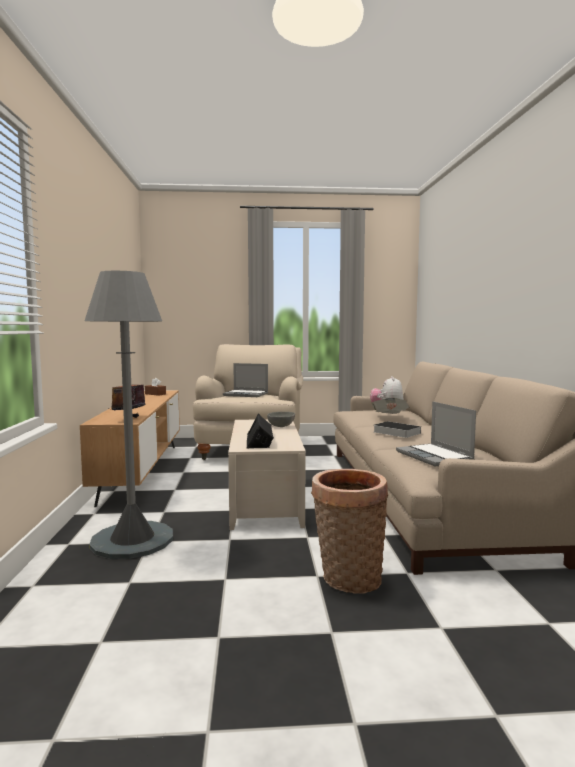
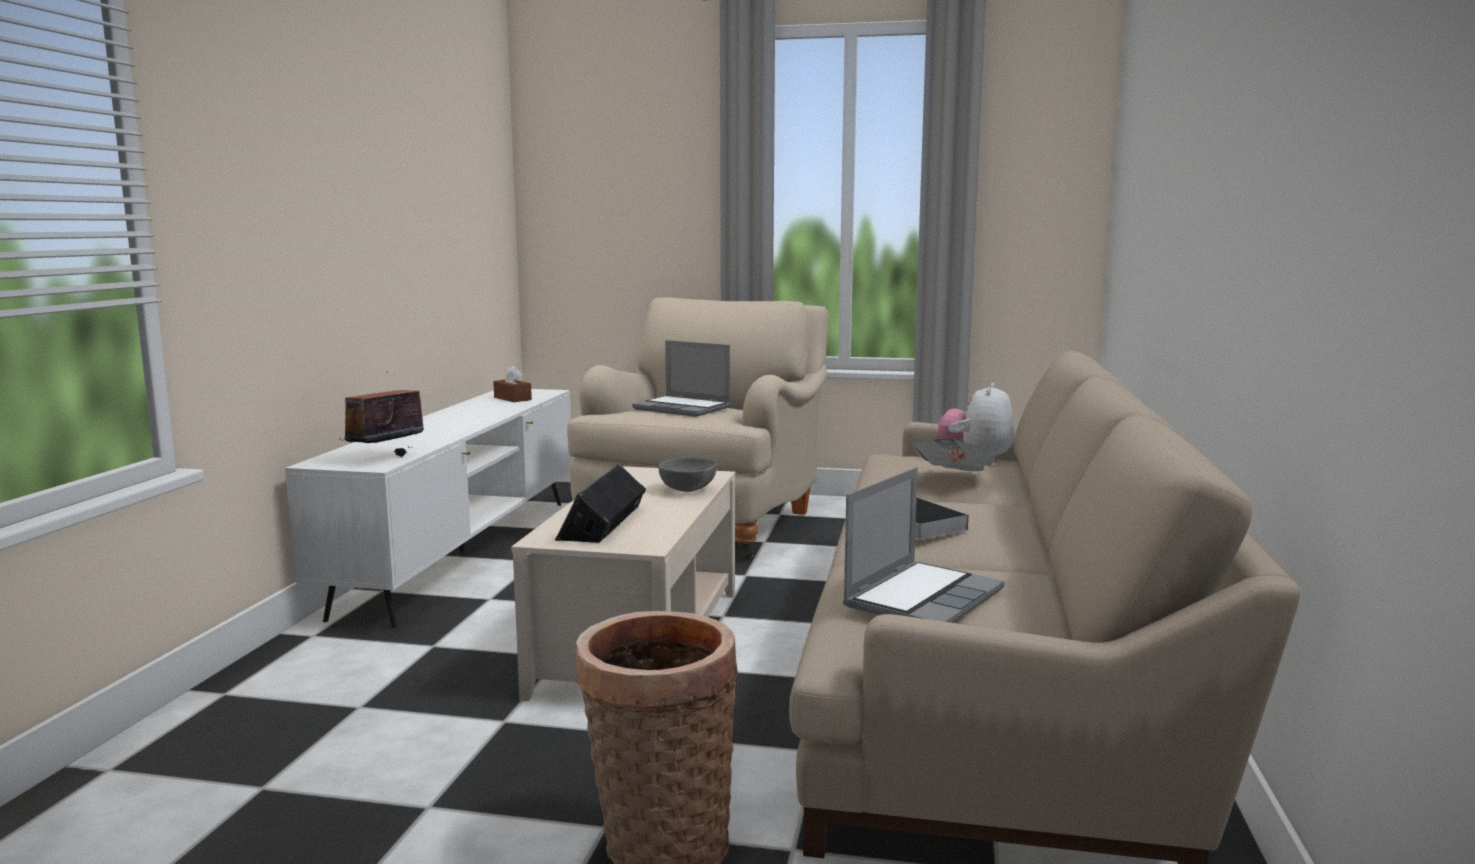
camera: 15 degrees right, 5 degrees up
(132, 540) = (332, 700): grey floor lamp -> none
(142, 471) = (462, 554): brown tv stand -> white tv stand
(435, 456) = (923, 597): laptop -> laptop turned 135 degrees counterclockwise

